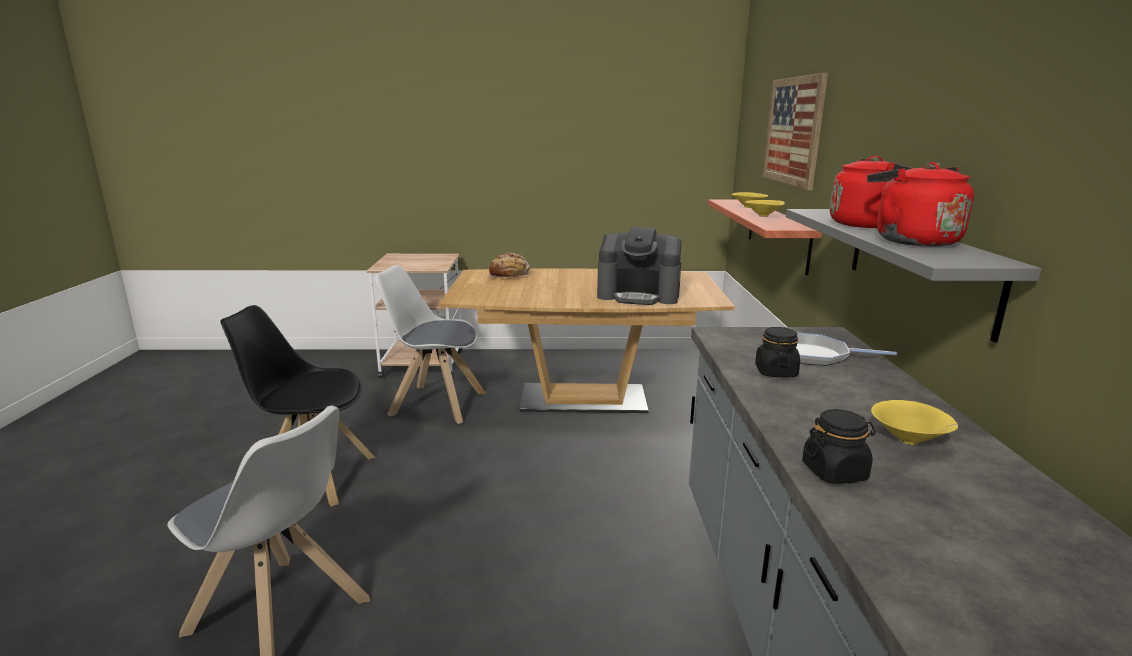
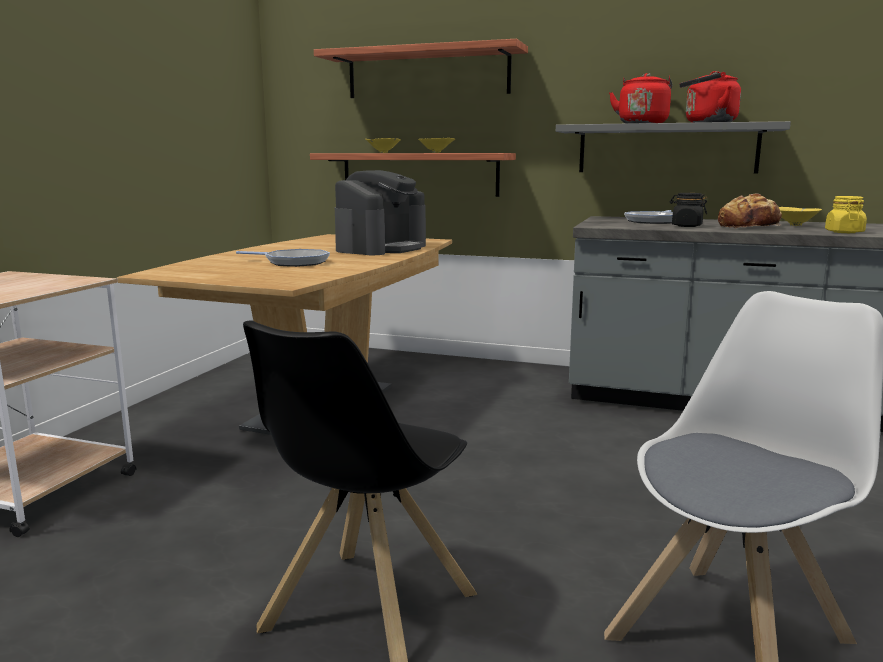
camera: 70 degrees left, 5 degrees down
(435, 403) = (213, 493): chair -> none
(509, 275) = (206, 266): bread -> bread (749, 227)
(542, 287) = (293, 262): none -> frying pan
(793, 131) = (427, 73): picture -> shelf
(834, 472) = (844, 232): black jar -> yellow jar

